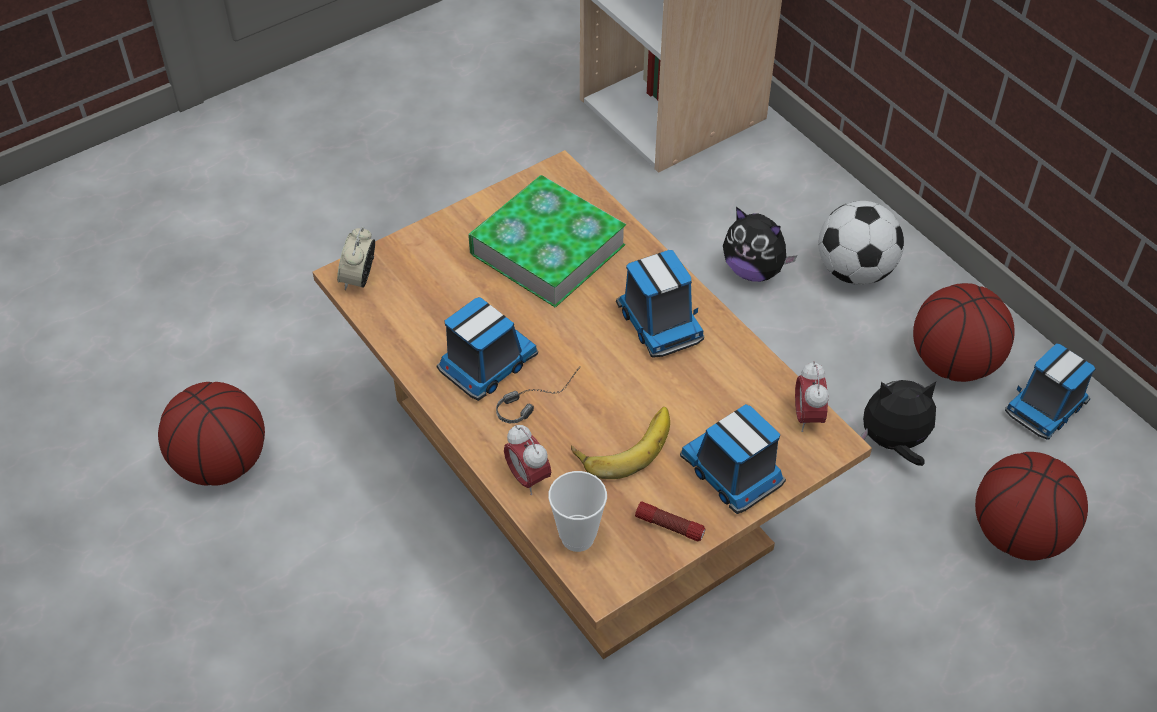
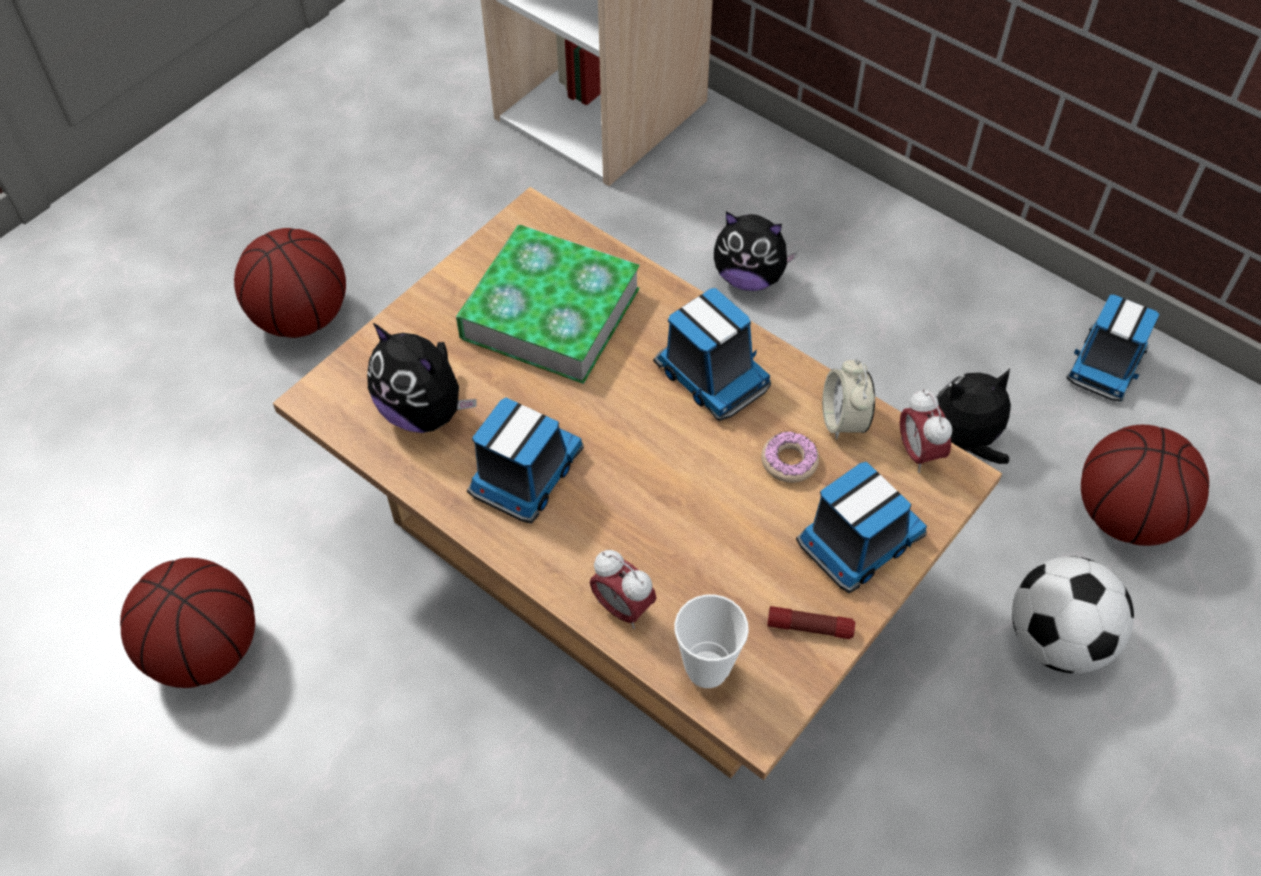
camera: 15 degrees left, 5 degrees up
(359, 278) = (334, 399): alarm clock -> alarm clock (844, 420)
(425, 302) = (424, 411): none -> plush toy
(536, 397) = (598, 501): headphones -> none
(624, 443) = (721, 536): banana -> none
(699, 400) = (789, 461): none -> donut
(732, 473) = (858, 542): toy truck -> toy truck turned 105 degrees clockwise
(854, 271) = (857, 255): football -> football (1057, 640)
(952, 362) = (993, 336): basketball -> basketball (300, 317)

